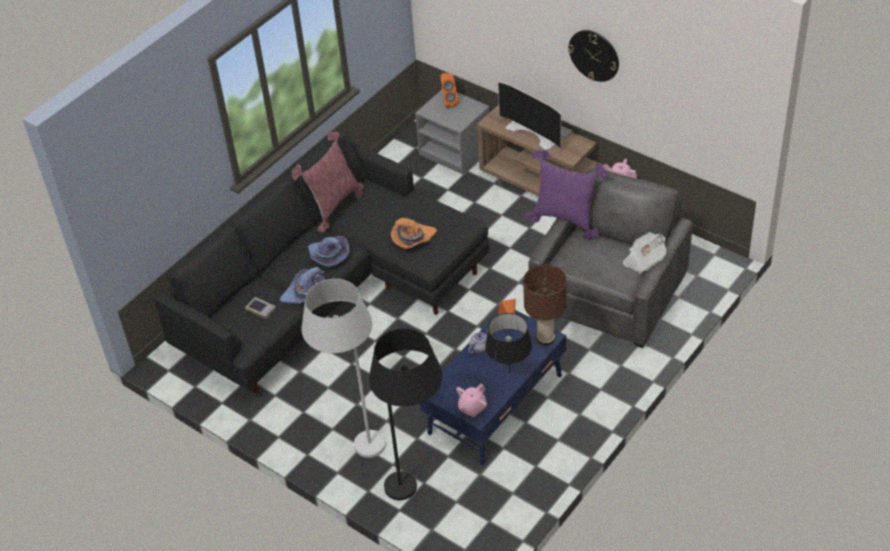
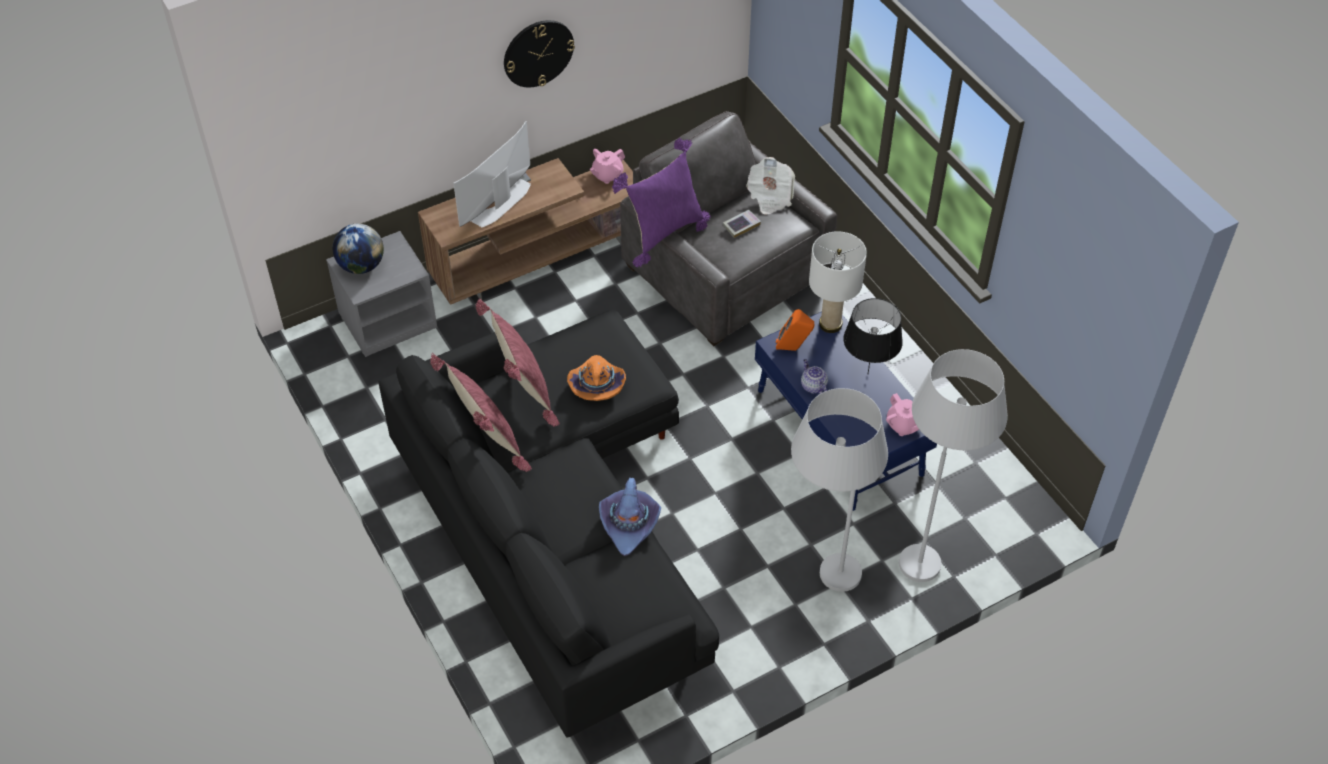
camera: 70 degrees left, 5 degrees up
(261, 309) = (627, 582): book -> book (741, 225)
(328, 257) = (575, 479): purple hat -> none
(381, 209) = (520, 397): none -> red pillow
(418, 487) = (929, 547): black floor lamp -> white floor lamp
(448, 102) = (361, 266): orange speaker -> globe
(533, 133) = (501, 203): television -> television turned 150 degrees clockwise
(545, 338) = (831, 324): brown table lamp -> white table lamp

